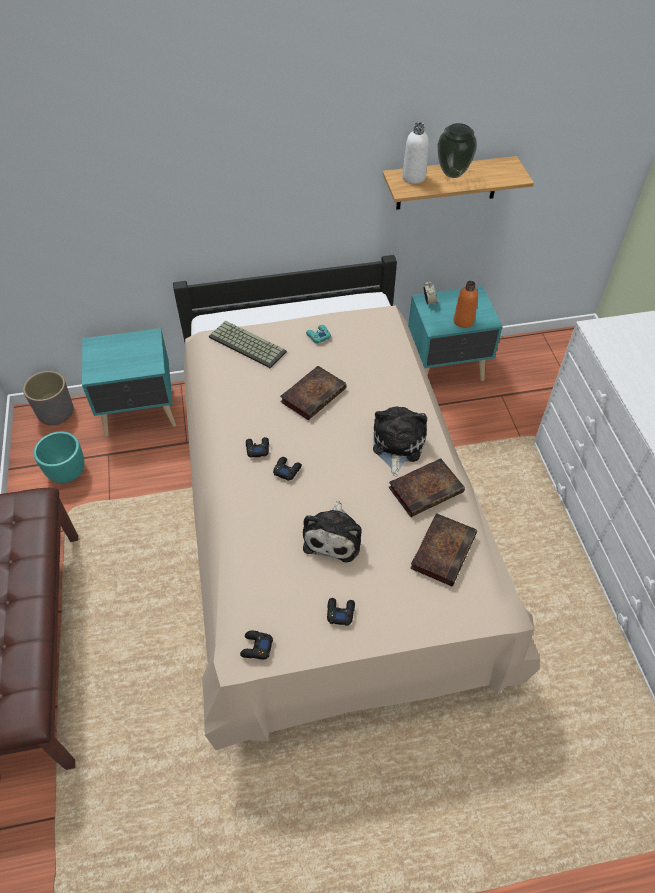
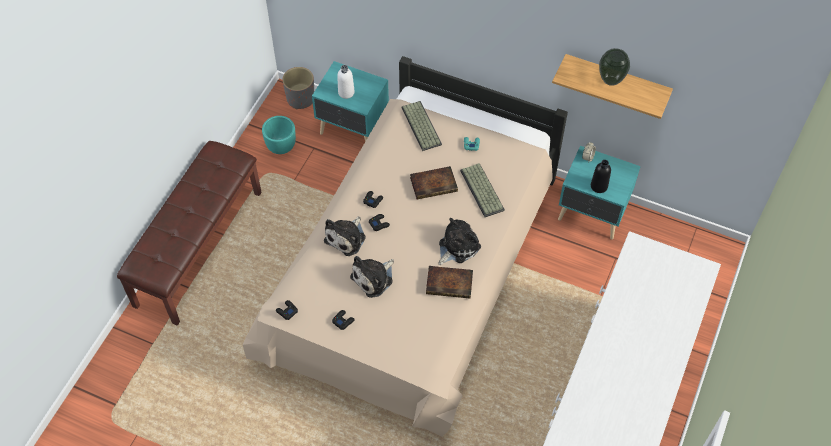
camera: 35 degrees right, 5 degrees up
(260, 508) = (347, 237): none -> plush toy
(372, 373) = (483, 190): none -> keyboard
(413, 177) = (581, 70): white bottle -> white bottle (346, 92)
(443, 550) = (428, 323): book -> none
(463, 321) = (599, 186): orange bottle -> black bottle

